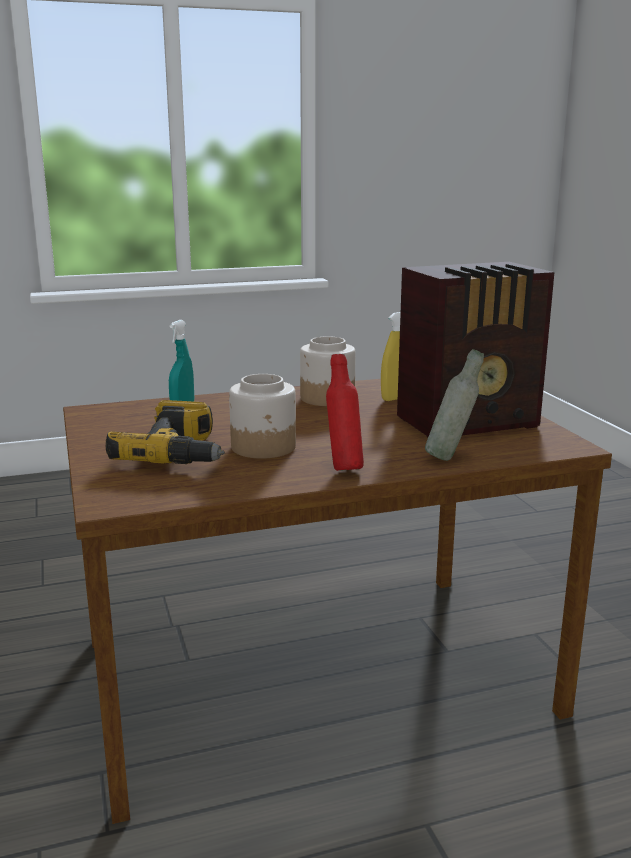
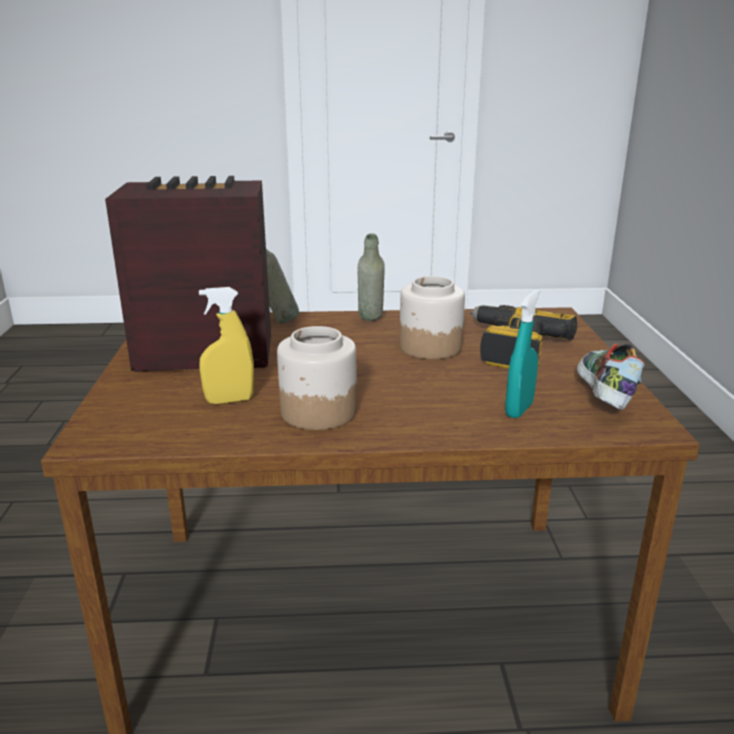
camera: 165 degrees left, 5 degrees up
(114, 422) = (601, 398): none -> shoe
(343, 468) = (370, 322): red bottle -> grey bottle

